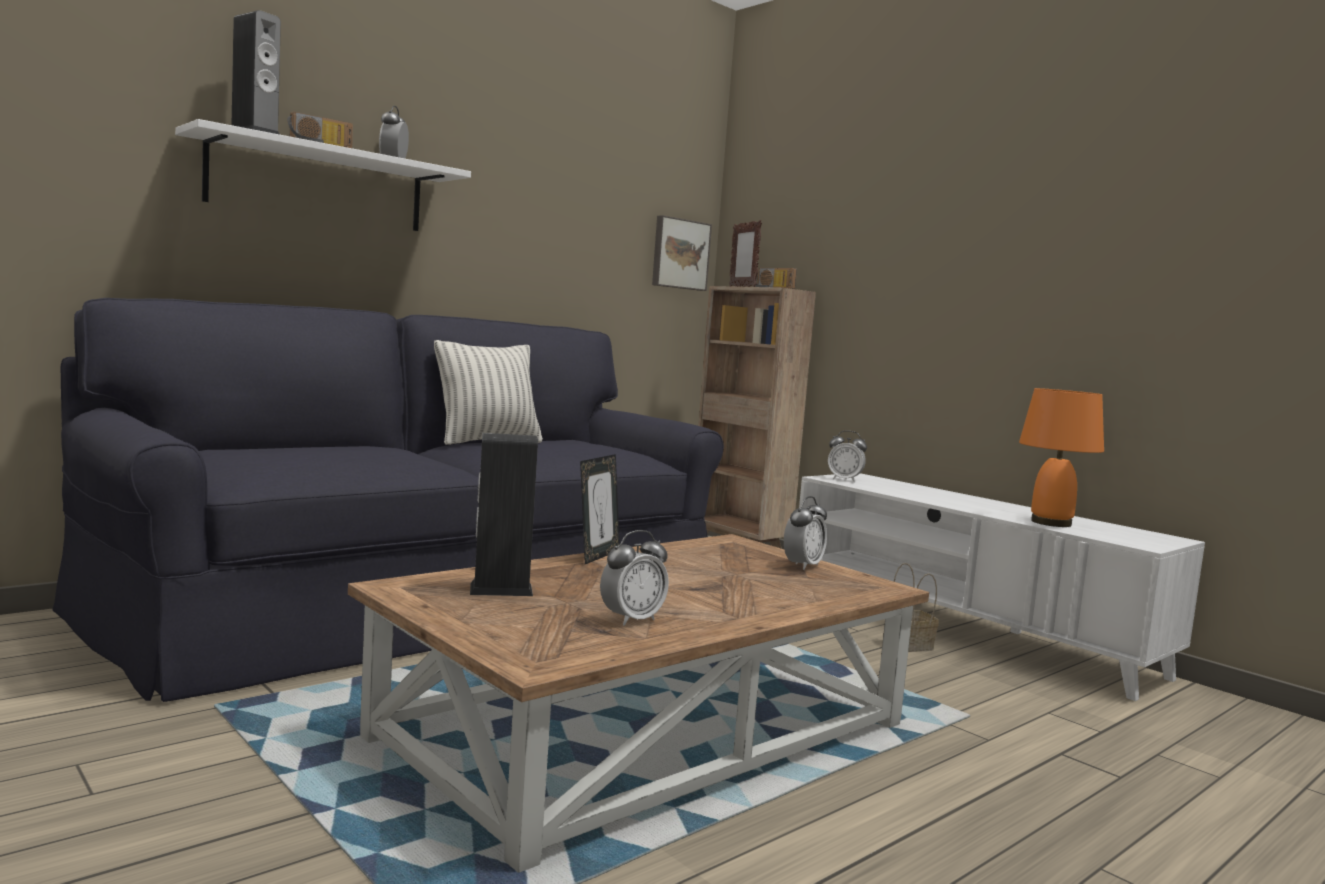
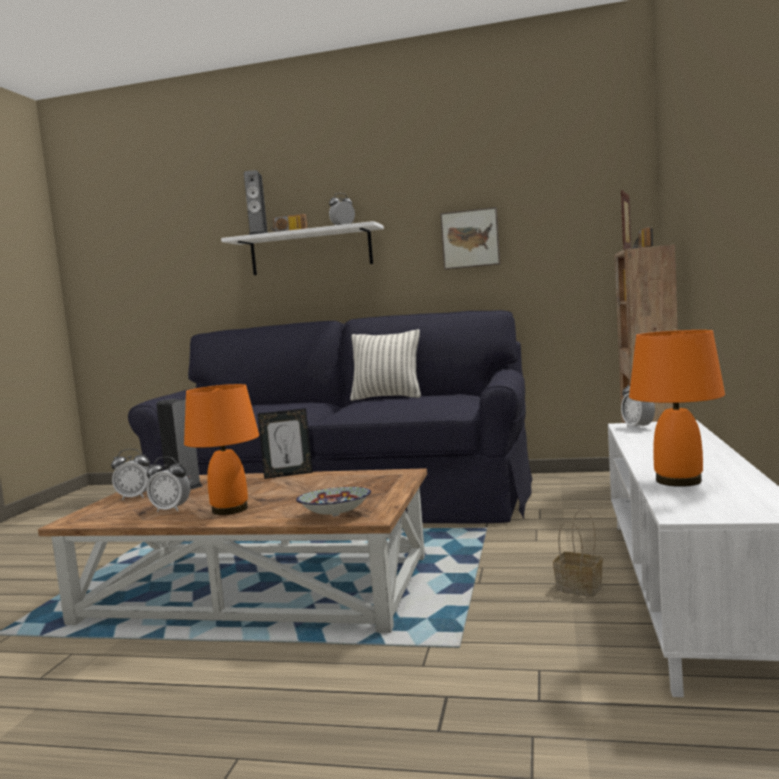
camera: 55 degrees right, 0 degrees up
(679, 254) = (609, 229): picture -> picture (470, 239)
(712, 605) = (230, 509): none -> orange table lamp
(803, 566) = (378, 494): alarm clock -> alarm clock (135, 497)
(852, 591) = (335, 515): none -> bowl

